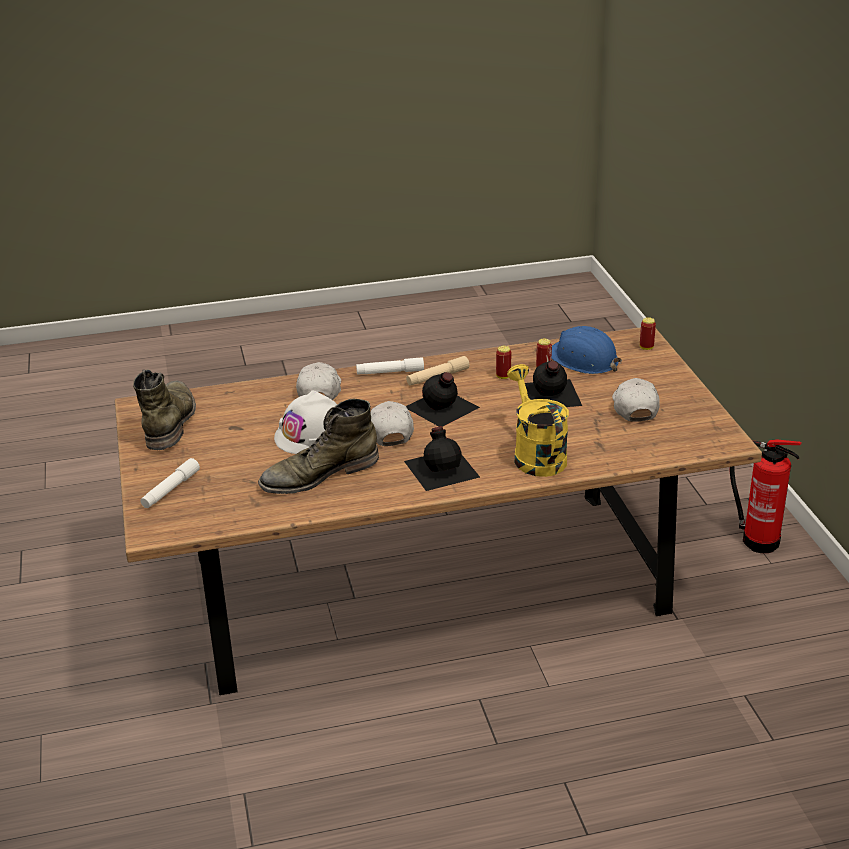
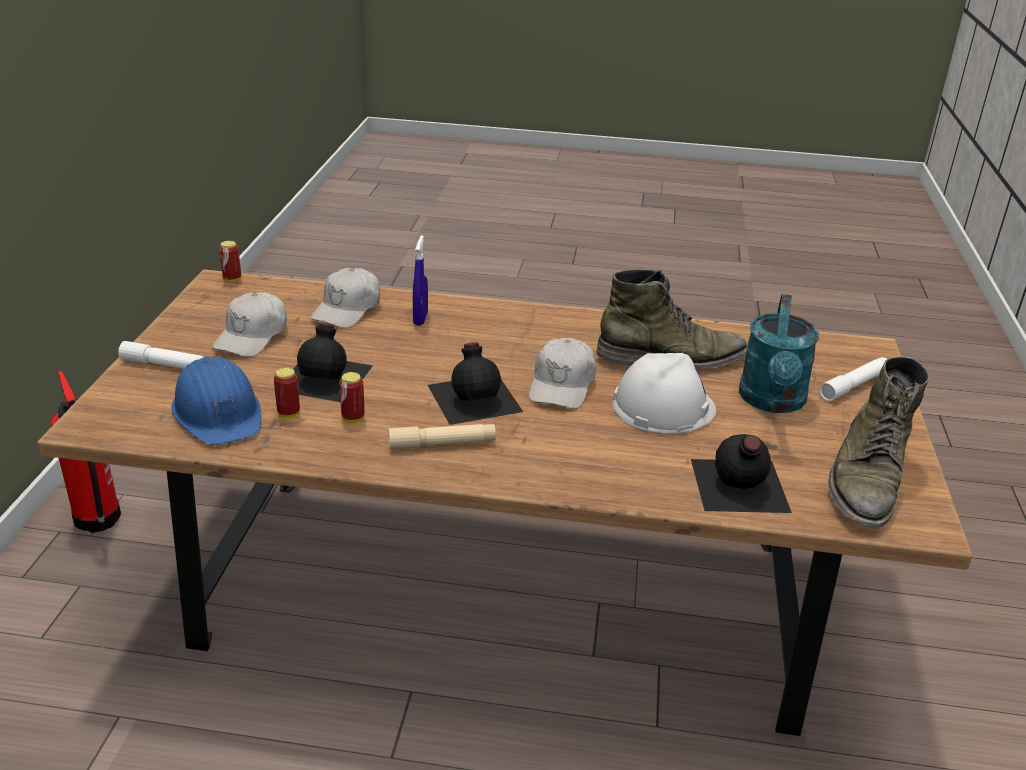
camera: 160 degrees left, 0 degrees up
(234, 458) = (772, 402): none -> turquoise watering can
(319, 391) = (628, 470): white cap -> white cap (347, 309)
(390, 372) = (504, 472): white flashlight -> white flashlight (167, 365)
(442, 468) = (531, 331): black bottle -> black bottle (738, 486)
(536, 455) = (420, 319): yellow watering can -> blue spray bottle
(646, 347) = (112, 406): can -> can (232, 279)

